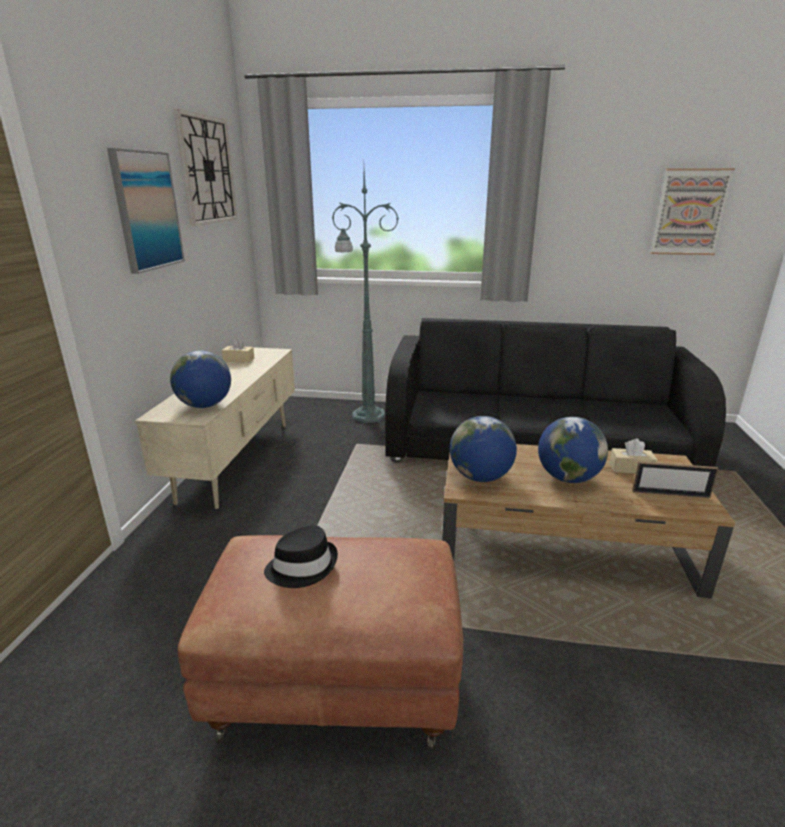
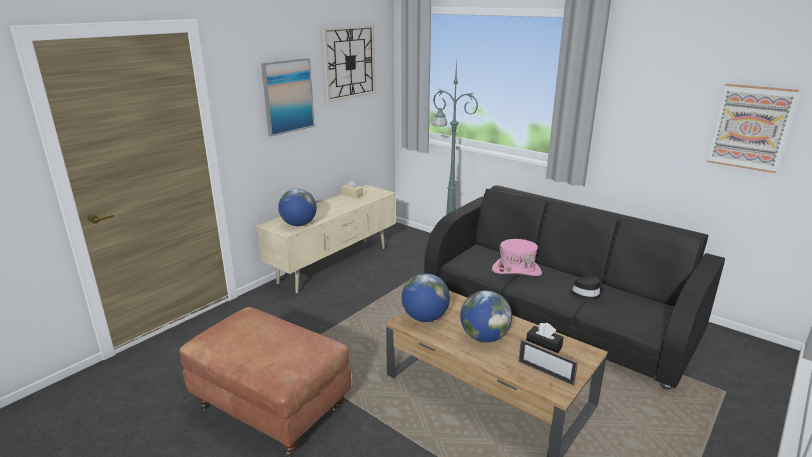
camera: 30 degrees right, 0 degrees up
(302, 566) = (254, 331): black hat -> black hat (585, 293)
(493, 406) = (516, 271): none -> pink hat
(631, 468) = (543, 346): beige tissue box -> black tissue box

